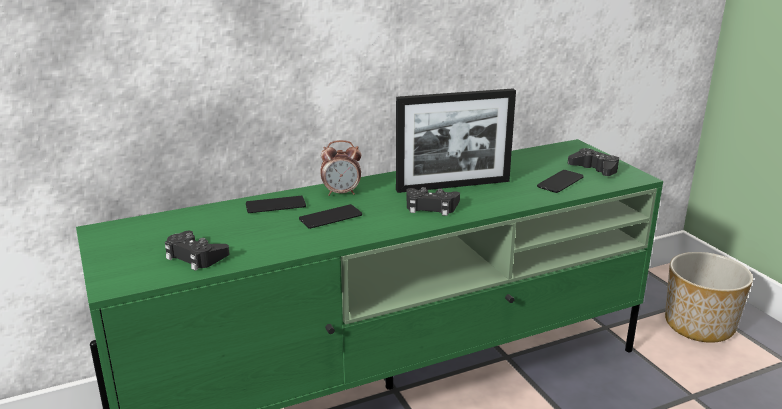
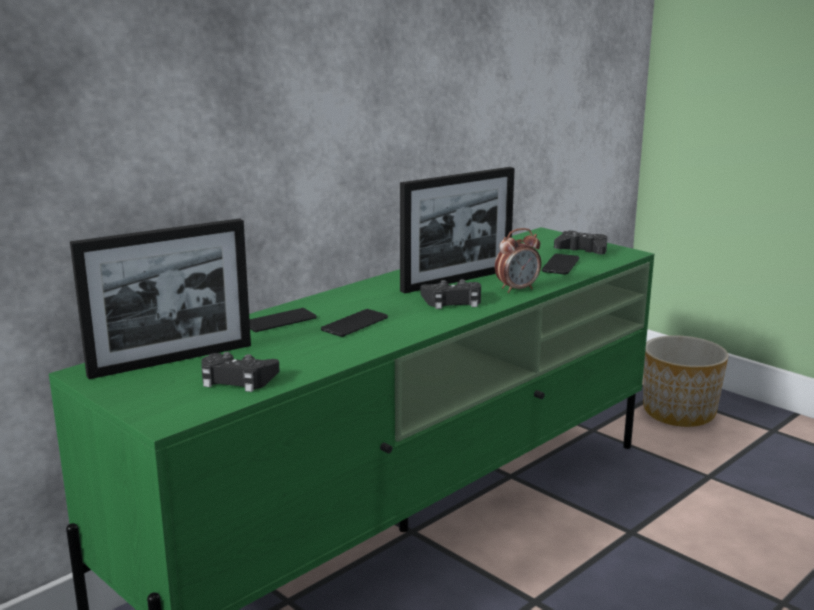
camera: 20 degrees left, 5 degrees down
(166, 229) = (171, 360): none -> picture frame
(341, 193) = (343, 301): alarm clock -> alarm clock (517, 289)

